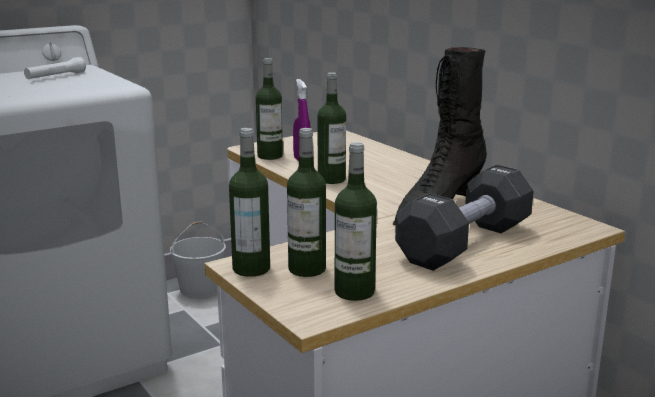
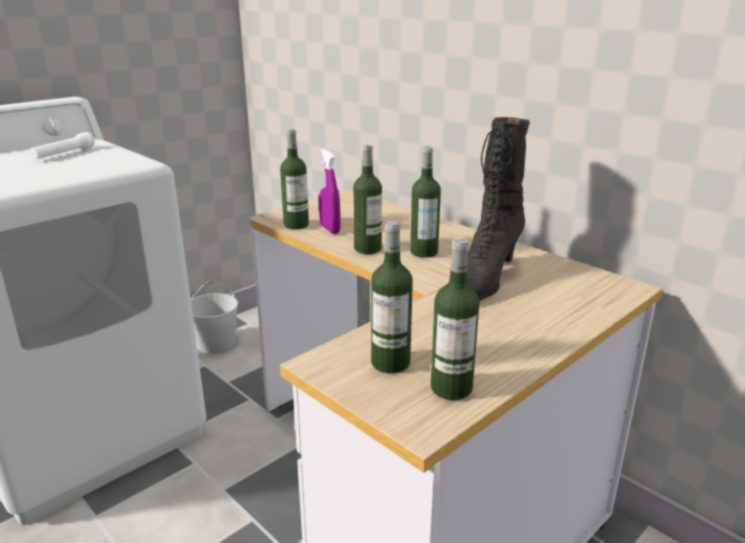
camera: 10 degrees left, 5 degrees up
(251, 269) = (333, 368): bottle -> bottle (424, 252)
(465, 243) = (529, 316): black dumbbell -> none

